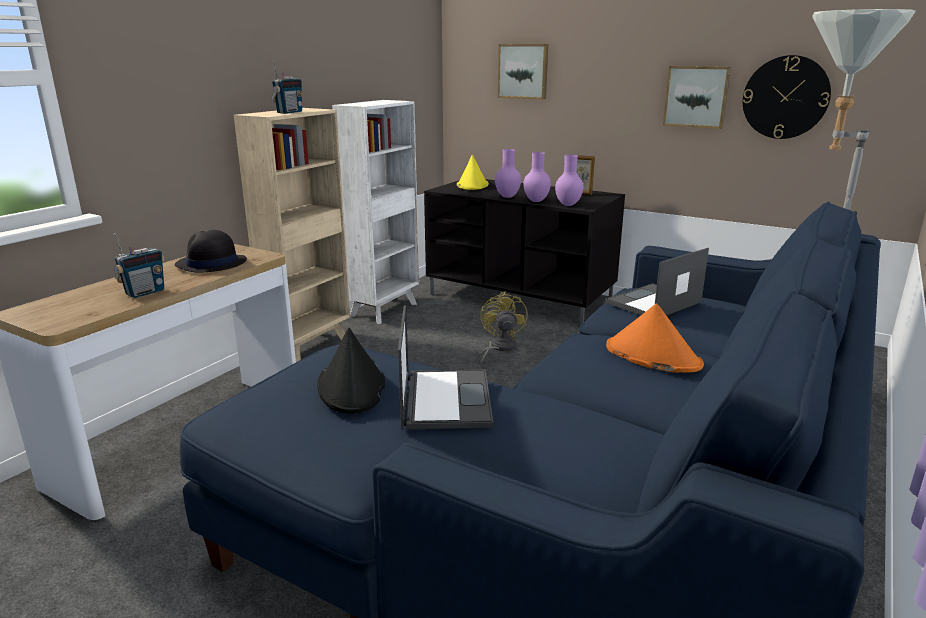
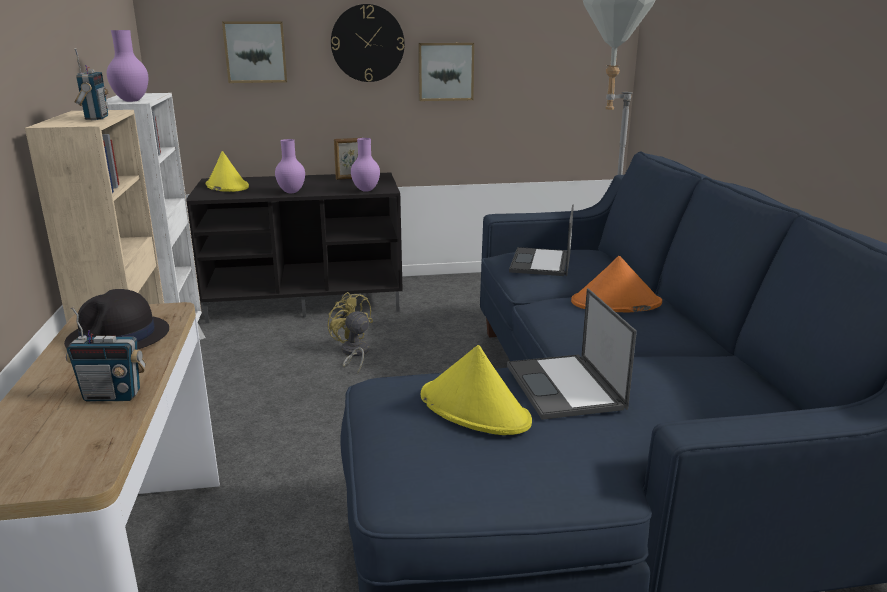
camera: 40 degrees left, 0 degrees up
(145, 292) = (112, 395): radio -> radio turned 90 degrees clockwise
(352, 386) = (475, 409): black hat -> yellow hat
(445, 399) = (565, 387): laptop -> laptop turned 150 degrees counterclockwise
(535, 201) = (328, 192): purple vase -> purple vase (130, 101)
(785, 97) = (520, 68): wall clock -> wall clock (367, 43)

